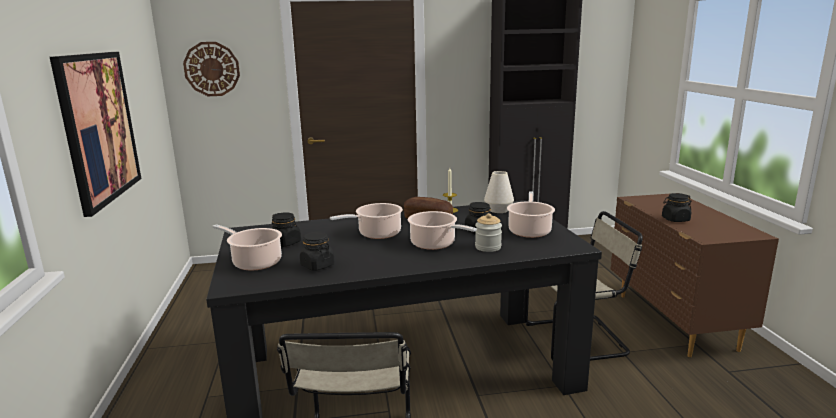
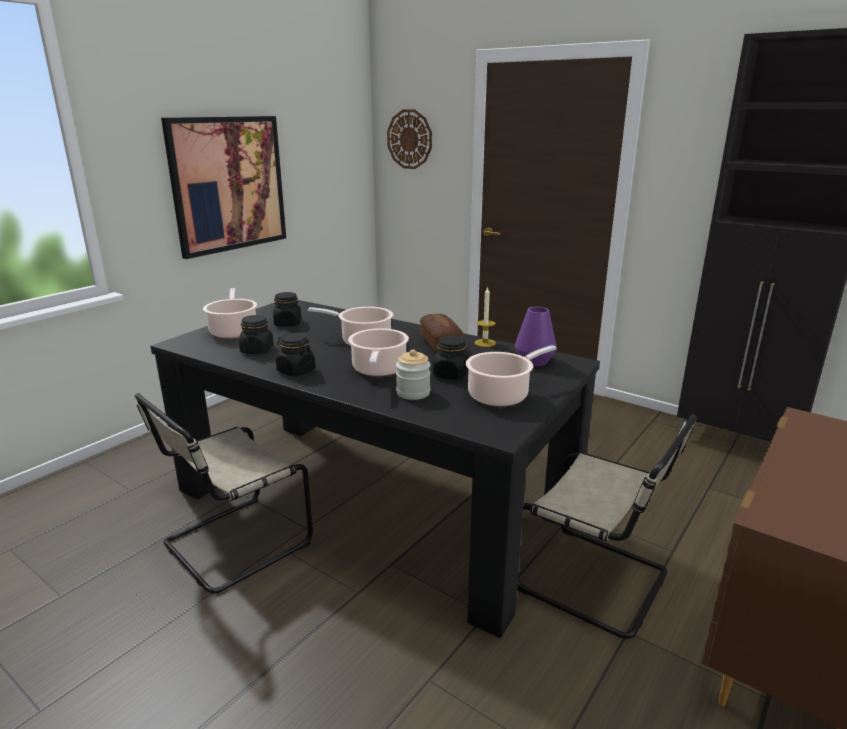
camera: 45 degrees right, 5 degrees up
(498, 210) = (534, 361): white vase -> purple vase
(675, 219) = (795, 473): black jar -> black jar (296, 371)

